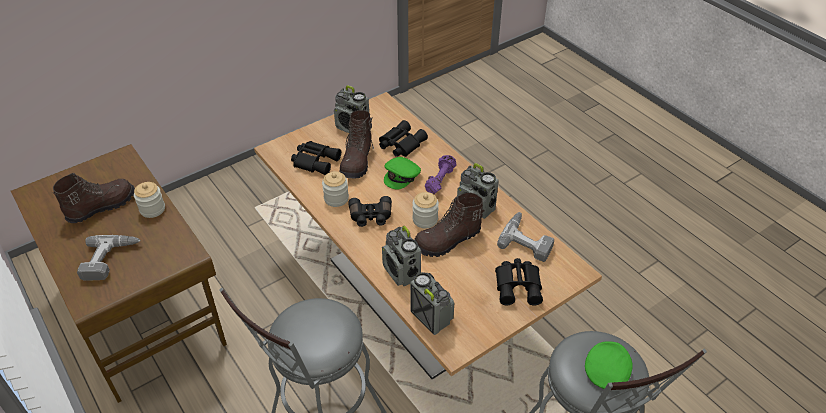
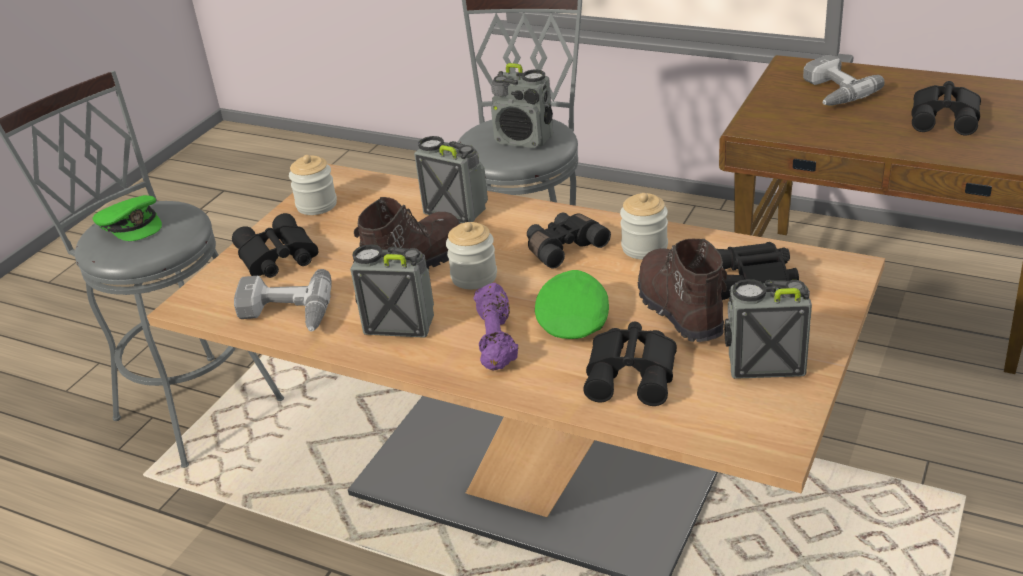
camera: 155 degrees right, 10 degrees down
(101, 206) = (946, 117): brown boot -> black binoculars
(152, 209) = (878, 139): jar -> jar (317, 205)
(431, 316) = (382, 190): radio -> radio (524, 140)
(606, 371) = (131, 225): green cap -> green cap turned 45 degrees counterclockwise

